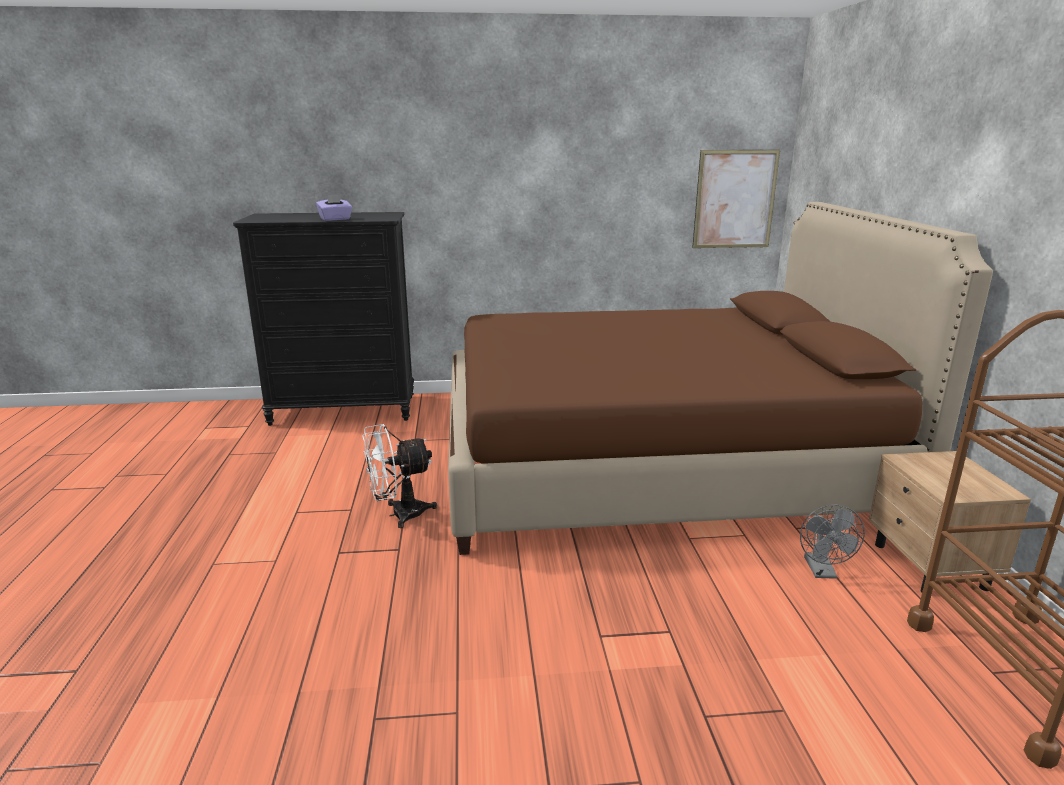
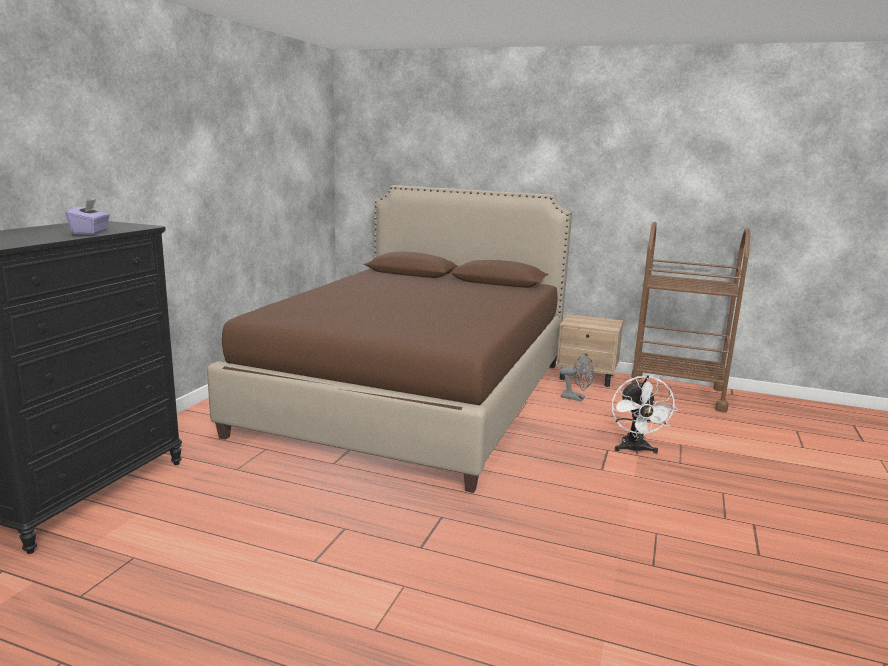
camera: 65 degrees left, 5 degrees down
(399, 514) = (382, 505): white fan -> white fan (635, 450)
(735, 199) = (313, 188): picture -> none

